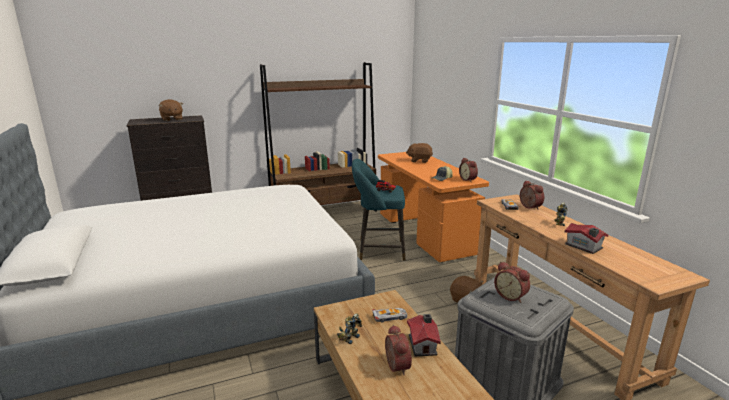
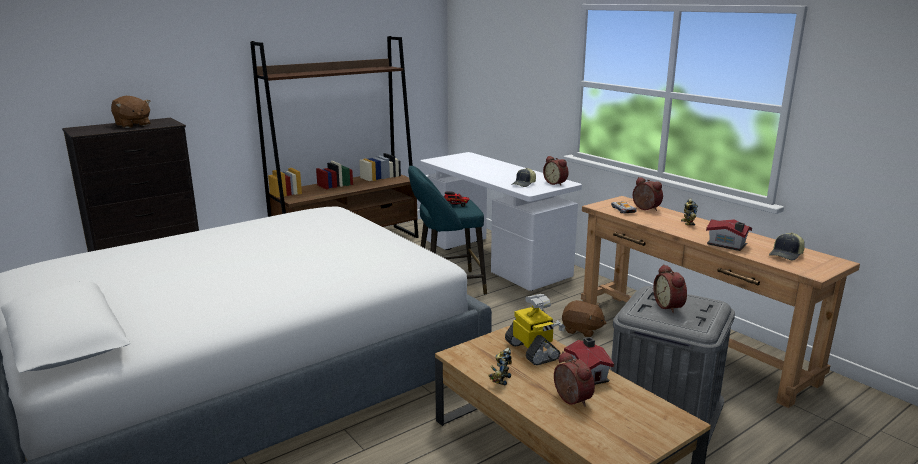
camera: 15 degrees left, 0 degrees up
(389, 317) = (533, 351): toy car -> toy robot
(419, 160) = (480, 164): brown plush toy -> none
(424, 233) = (494, 258): orange desk -> white desk
(511, 296) = (670, 306): alarm clock -> alarm clock turned 45 degrees clockwise
(636, 263) = (786, 255): none -> cap

